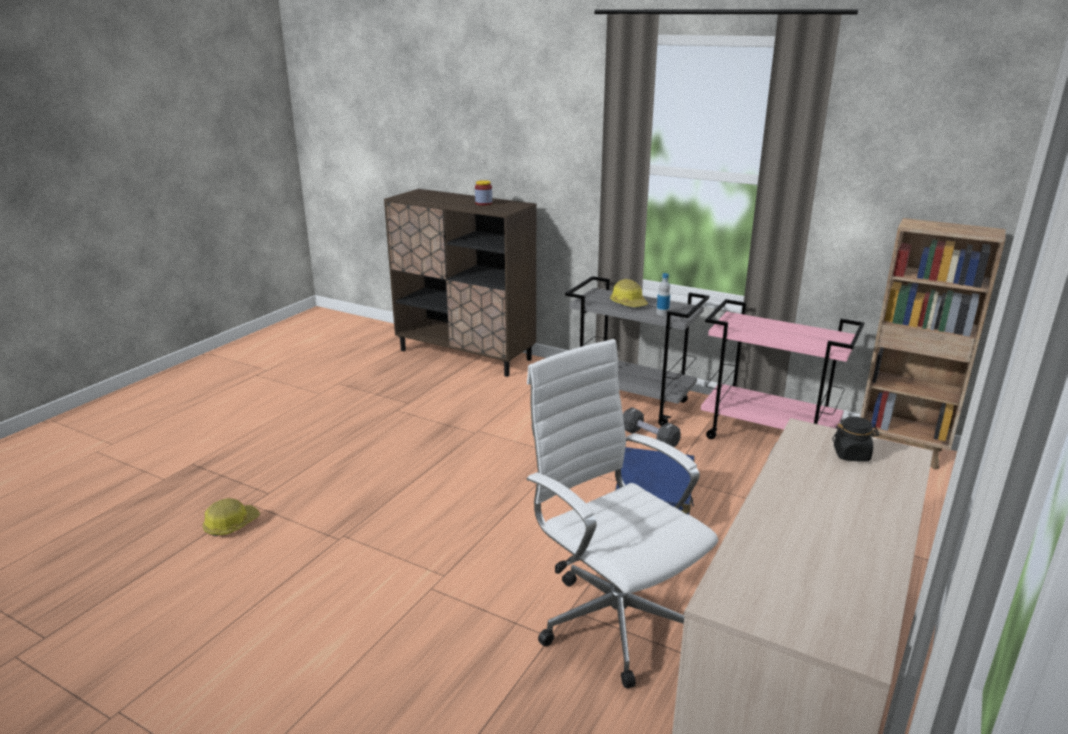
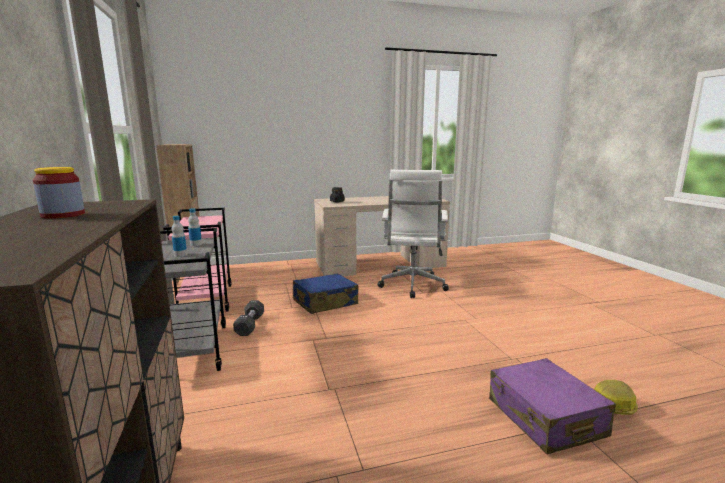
camera: 135 degrees left, 10 degrees down
(291, 487) = (545, 417): none -> purple suitcase
(629, 303) = (180, 255): hard hat -> bottle

